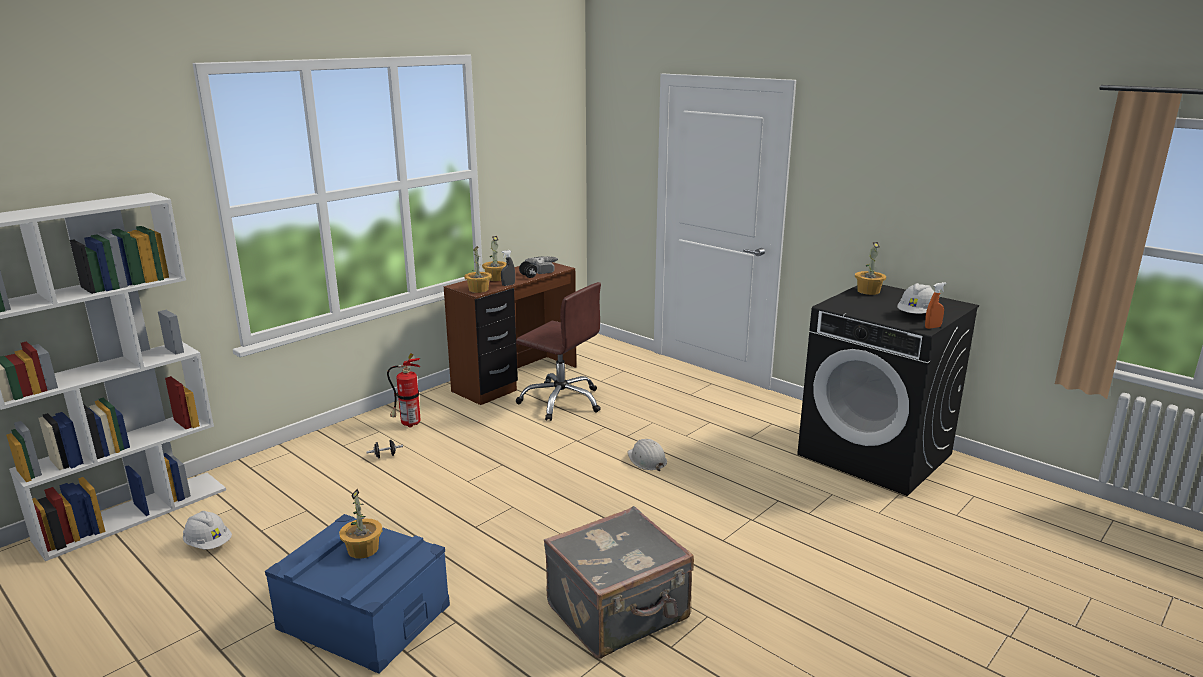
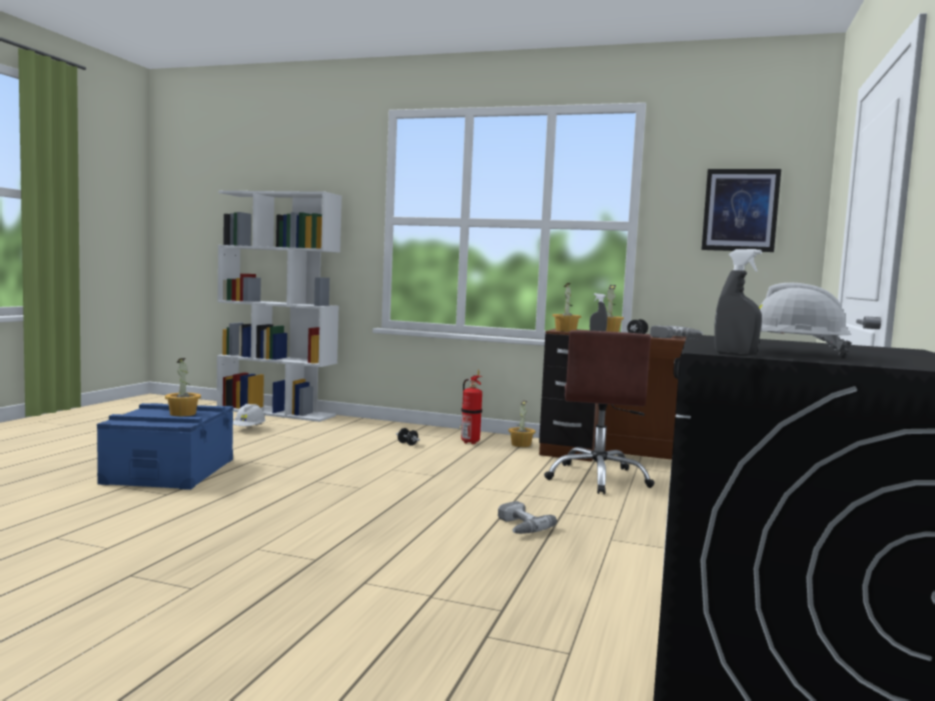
camera: 65 degrees right, 15 degrees down
(541, 147) = (740, 210): none -> picture
(619, 613) = (189, 546): grey suitcase -> none
(647, 460) = (518, 526): white hard hat -> power drill
(868, 291) = (858, 347): potted plant -> potted plant (521, 444)
(932, 327) = (735, 354): orange spray bottle -> grey spray bottle

